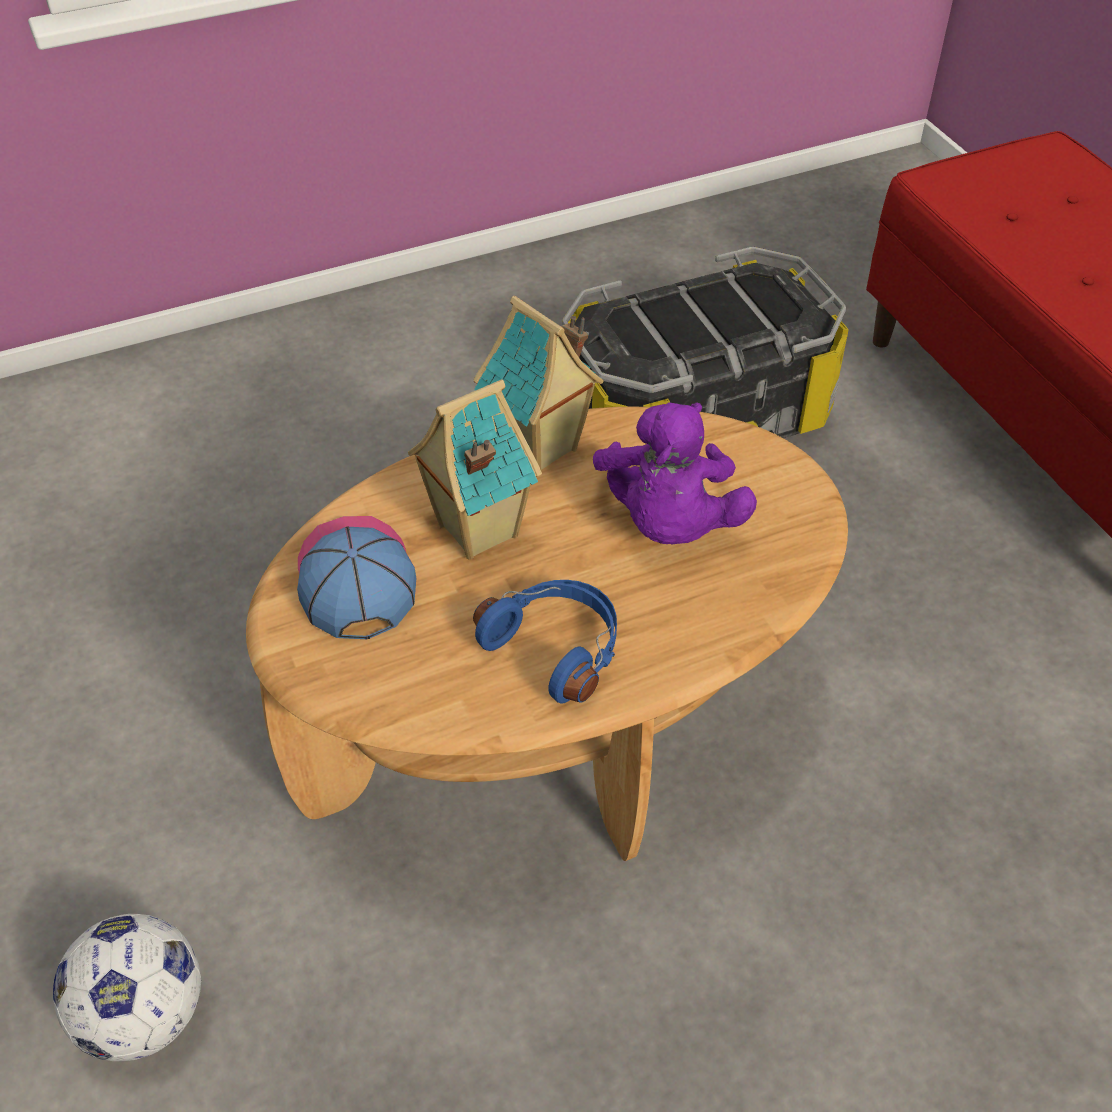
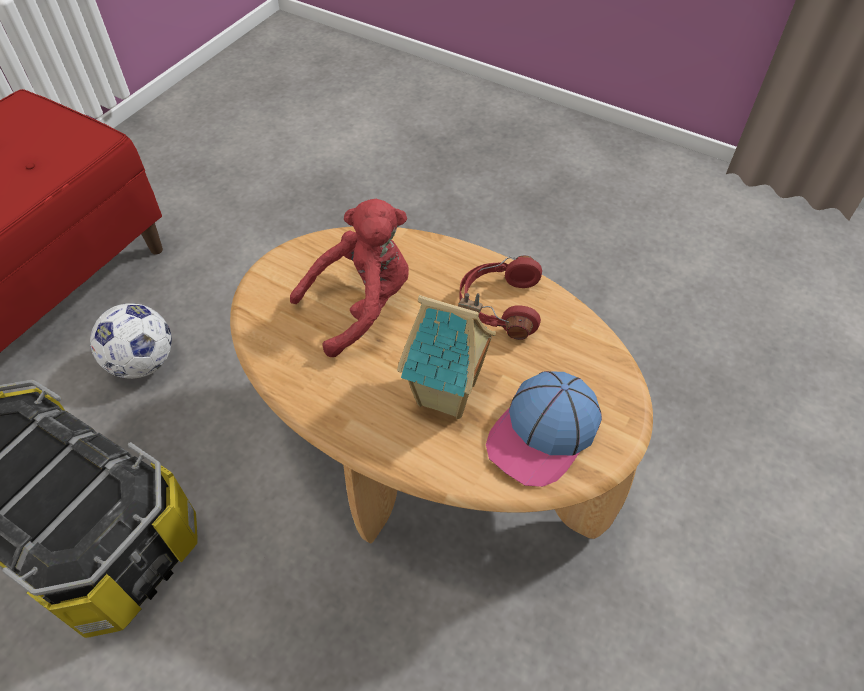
camera: 125 degrees left, 5 degrees up
(144, 1014) = (756, 526): football -> football (142, 363)
(540, 450) = (344, 406): toy house -> none
(557, 647) = (499, 306): blue headphones -> red headphones
(668, 523) = (362, 305): purple plush toy -> red plush toy

